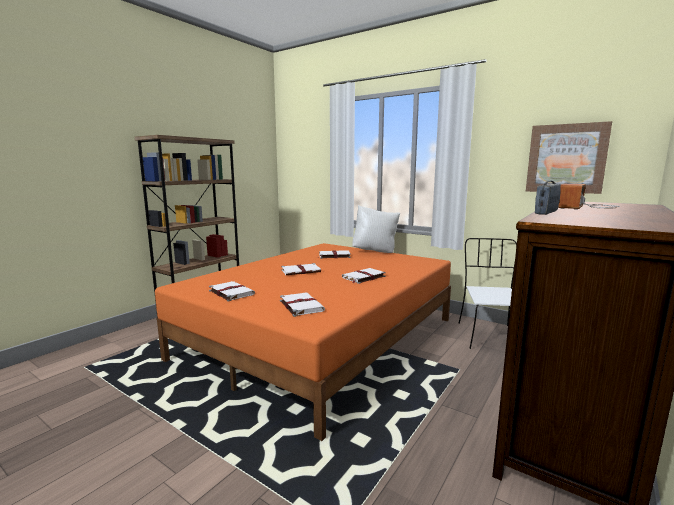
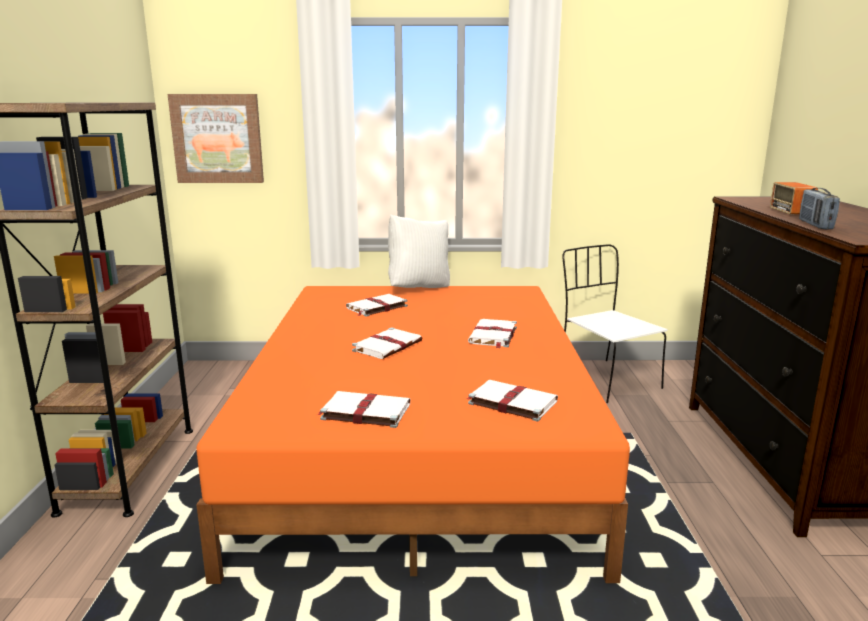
camera: 35 degrees left, 5 degrees up
(566, 158) = (671, 134): picture -> picture (217, 139)

